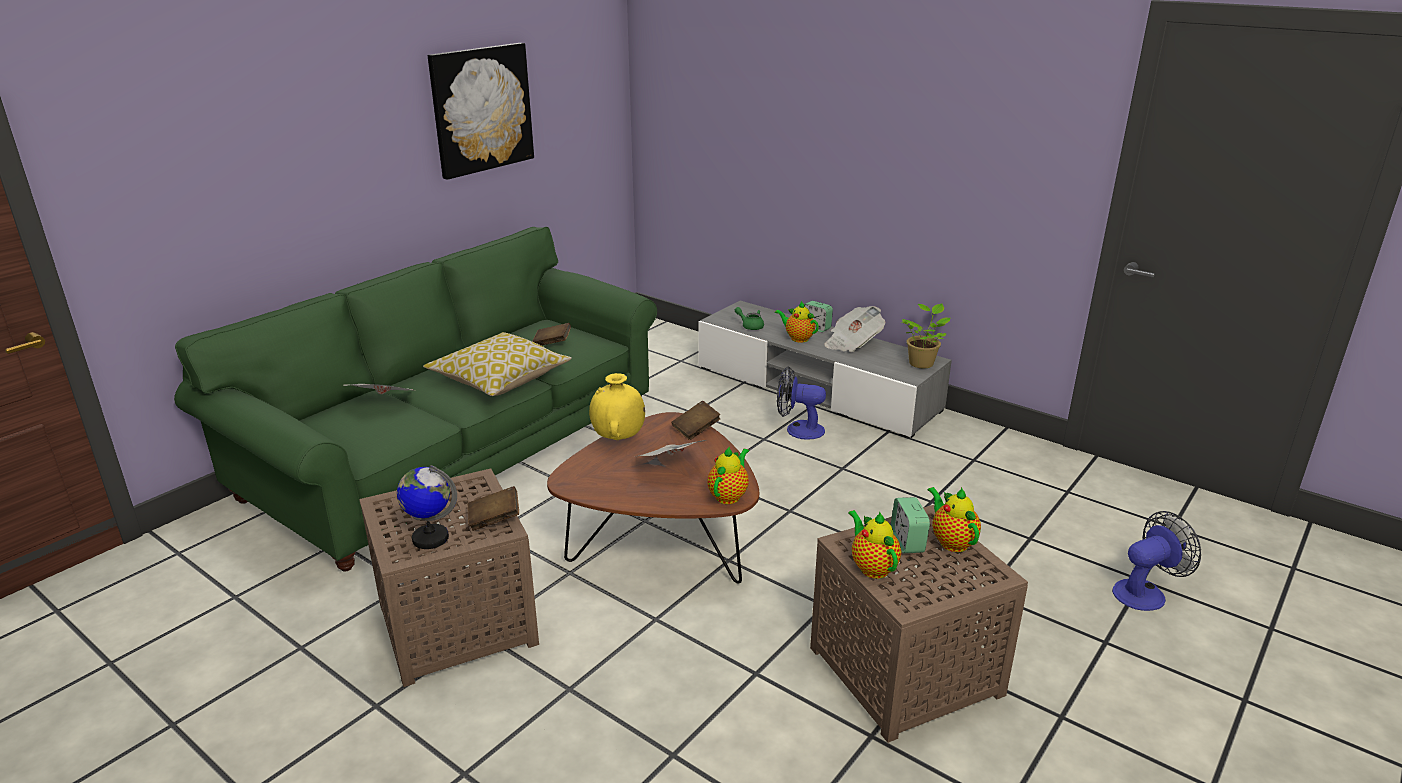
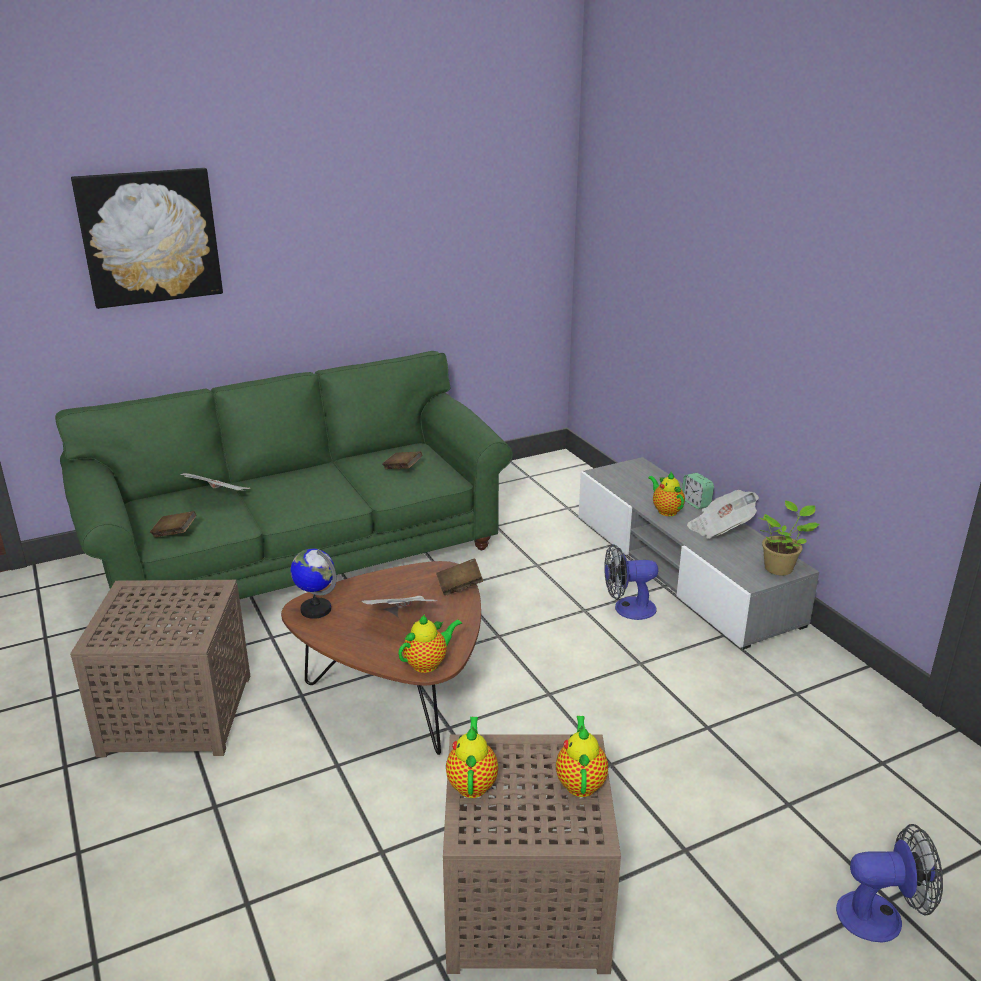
camera: 25 degrees right, 0 degrees up
(430, 538) = (132, 632): globe -> globe (316, 609)
(481, 109) = (391, 233): picture -> picture (150, 237)
(494, 519) = (194, 629): brown book -> brown book (175, 533)
(500, 379) = (330, 495): pillow -> none
(618, 439) = (381, 578): yellow vase -> none
(750, 326) = (628, 487): green teapot -> none
(798, 429) = (627, 609): fan -> fan turned 45 degrees counterclockwise
(907, 542) = (533, 768): alarm clock -> none

